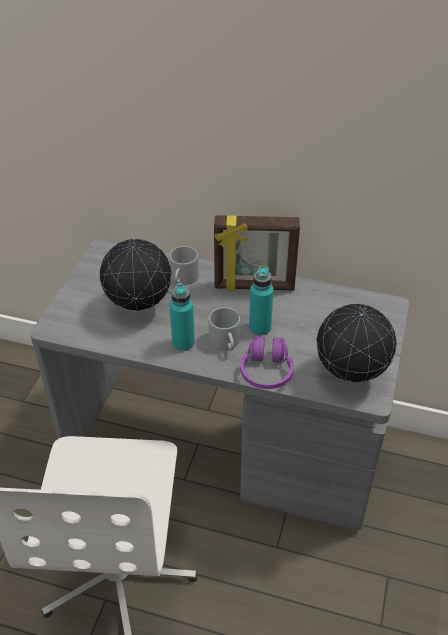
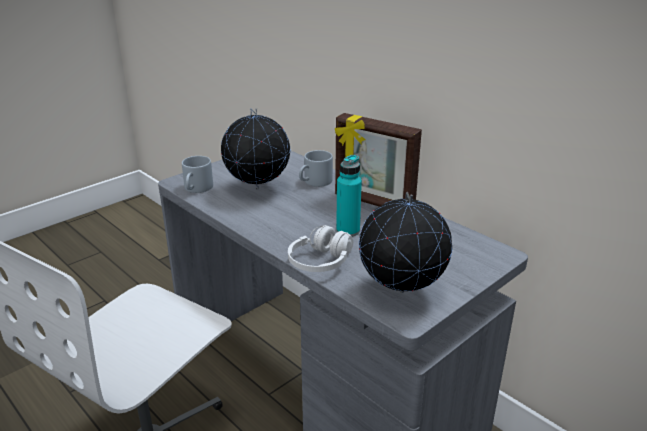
camera: 30 degrees right, 15 degrees down
(183, 343) = (268, 220): turquoise bottle -> none
(226, 343) = (305, 232): grey mug -> grey mug (197, 189)
(266, 371) = (320, 262): purple headphones -> white headphones

